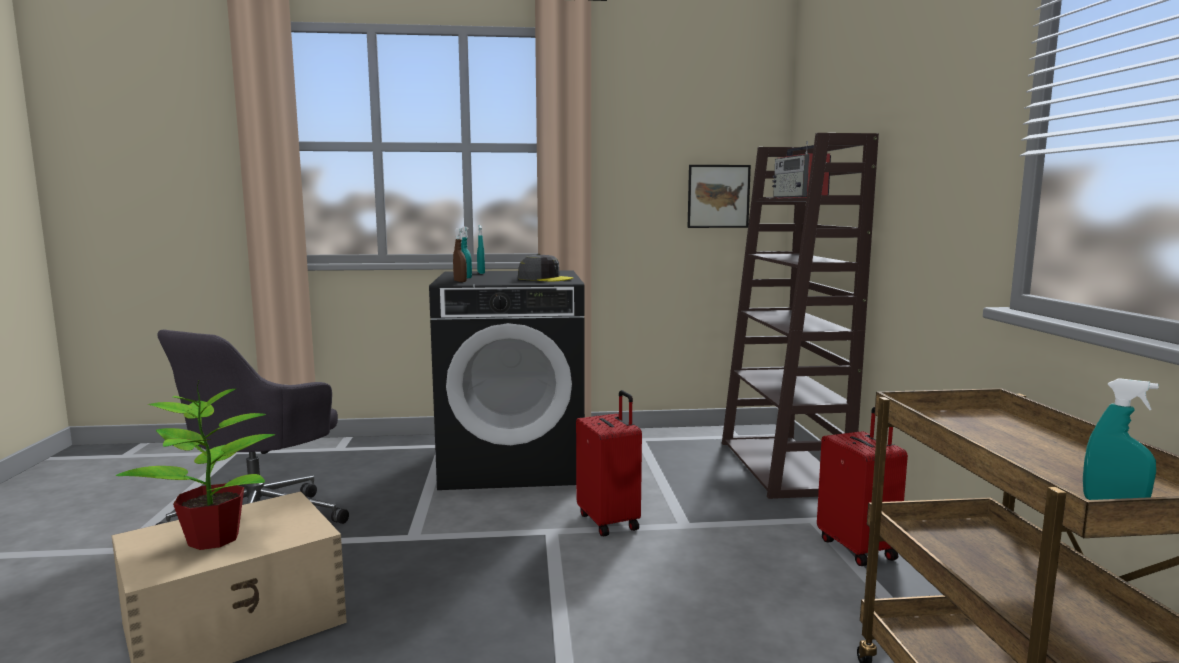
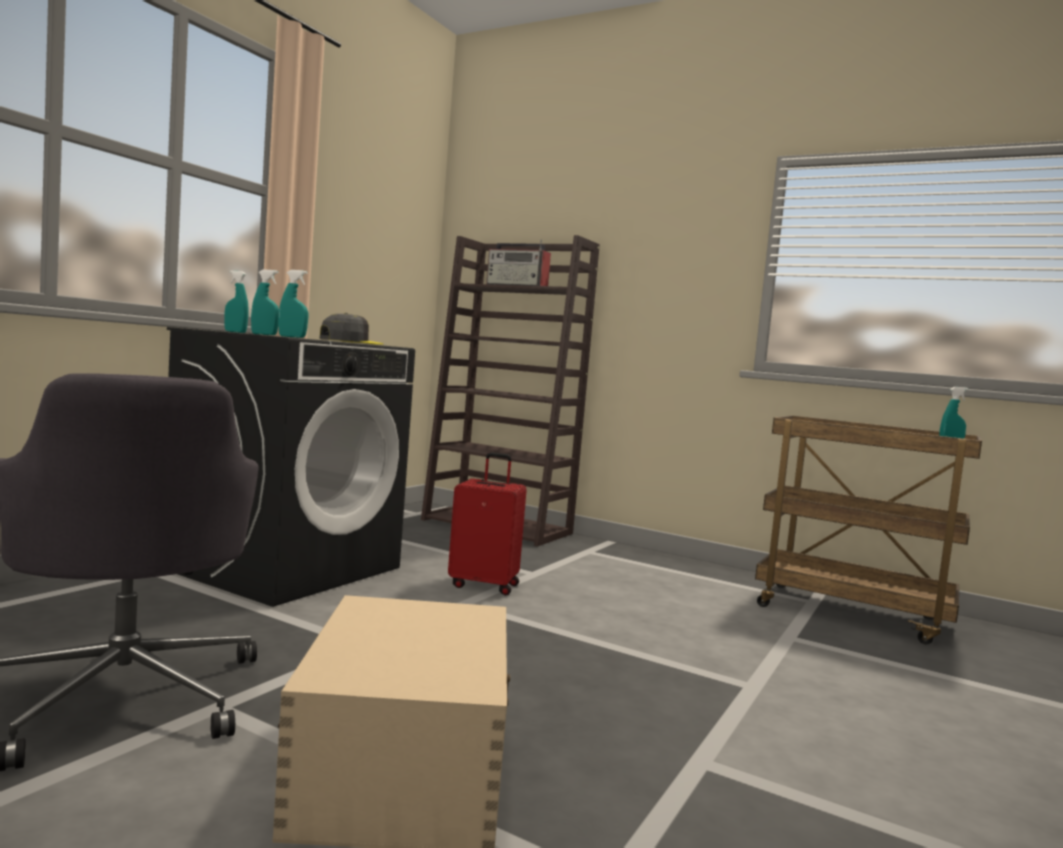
camera: 55 degrees left, 5 degrees down
(215, 538) = (417, 646): potted plant -> none
(460, 281) = (292, 337): brown spray bottle -> turquoise spray bottle
(718, 196) = (396, 276): picture -> none
(858, 548) = (641, 559): red suitcase -> none

